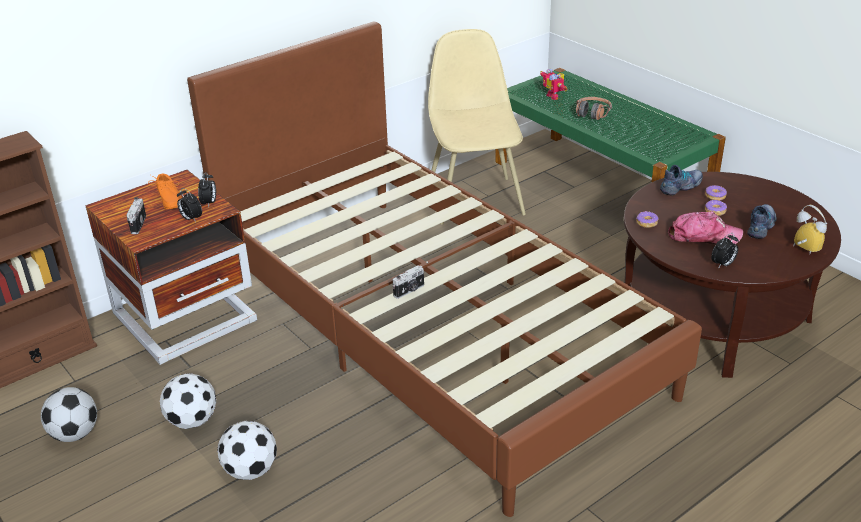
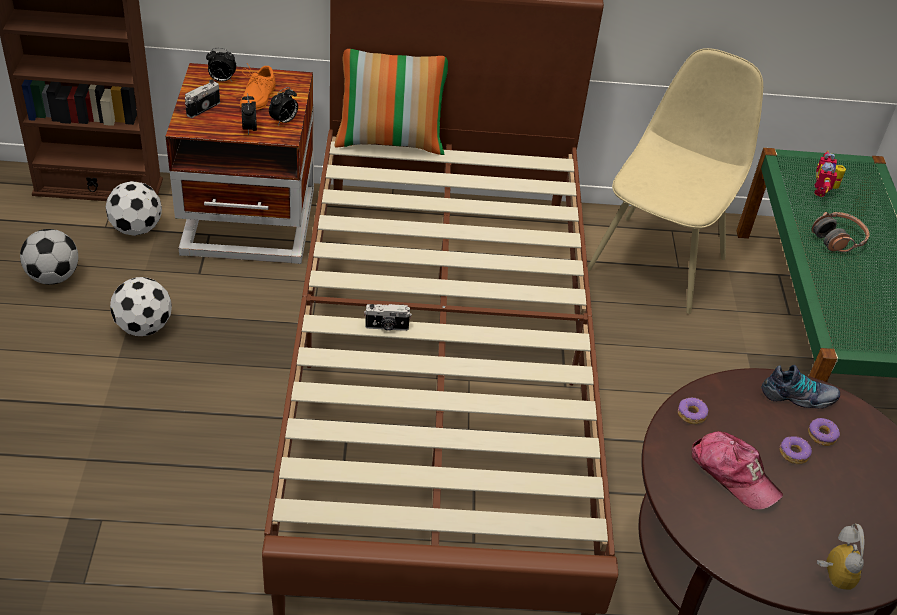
camera: 35 degrees right, 10 degrees up
(250, 470) = (132, 407): football -> football (136, 228)
(267, 196) = (390, 140): none -> pillow
(723, 265) = (705, 523): alarm clock -> alarm clock (222, 80)
(761, 226) = (824, 509): shoe -> none

